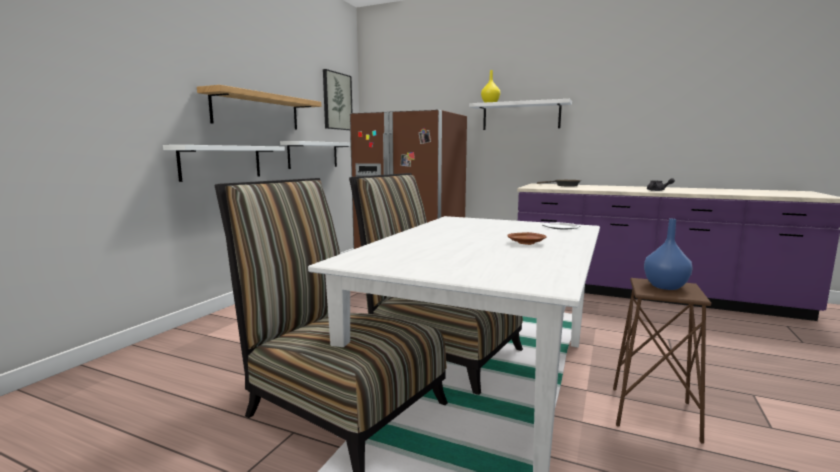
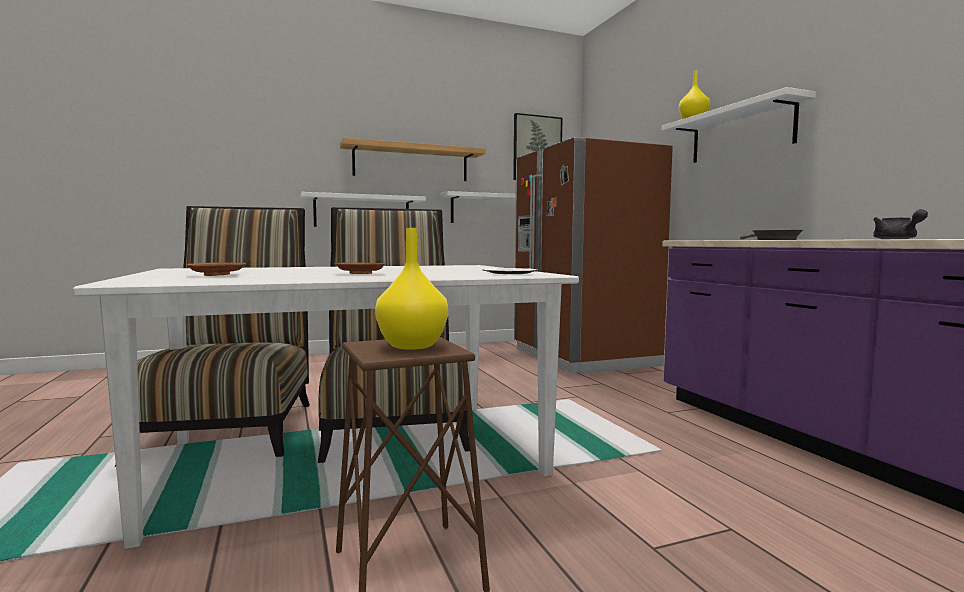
camera: 45 degrees right, 5 degrees down
(487, 264) = (217, 275): none -> brown plate
(664, 286) = (412, 345): blue vase -> yellow vase

